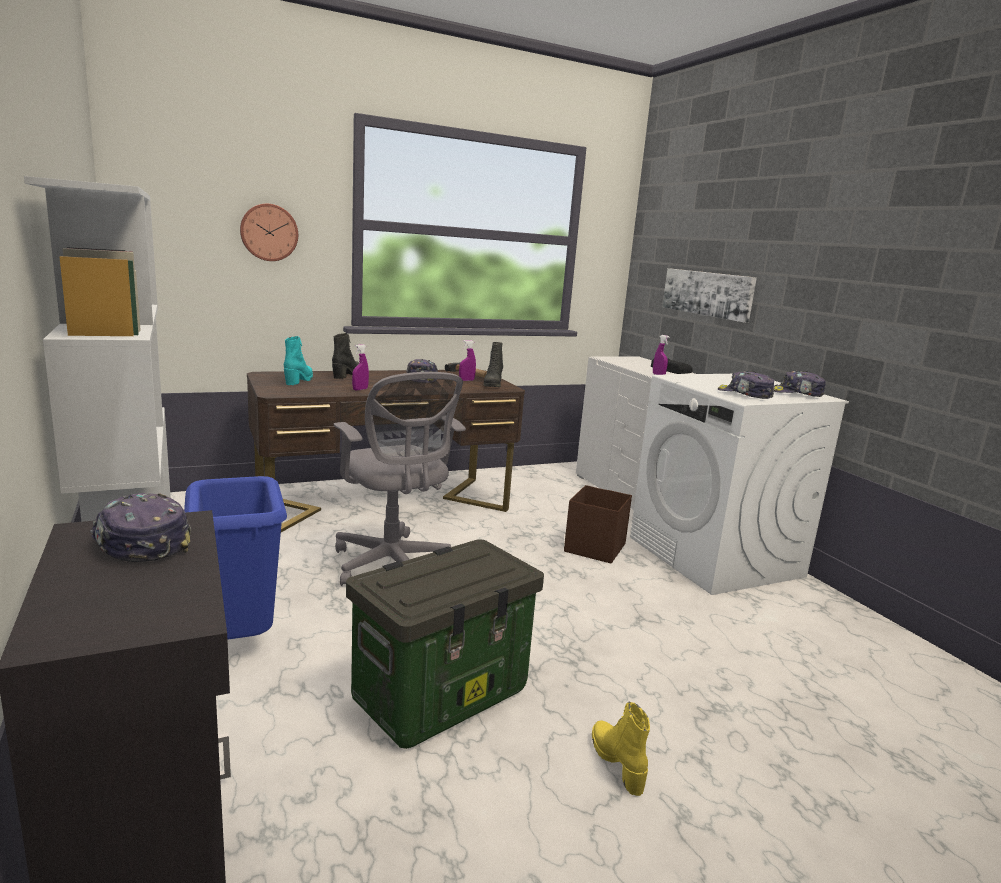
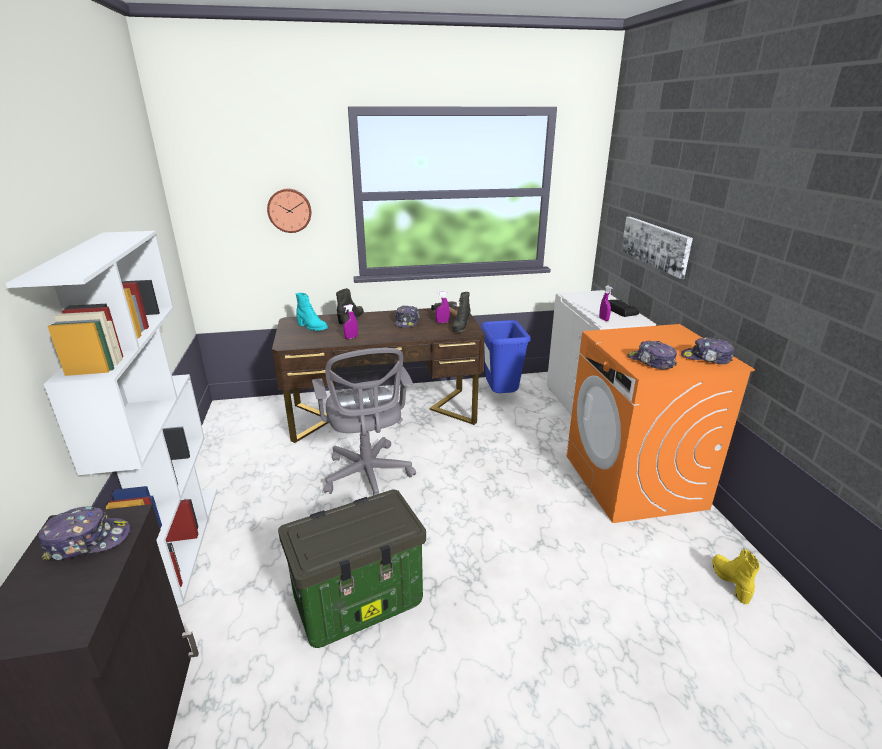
camera: 15 degrees right, 10 degrees up
(140, 543) = (88, 541): cap -> cap turned 105 degrees clockwise
(240, 642) = (242, 539): blue trash can -> blue trash can (501, 396)
(299, 380) = (312, 327): turquoise boot -> turquoise boot turned 105 degrees clockwise
(594, 548) = (531, 466): brown storage box -> none
(618, 763) = (465, 683): yellow boot -> yellow boot (730, 582)
(715, 557) = (634, 481): white washing machine -> orange washing machine

